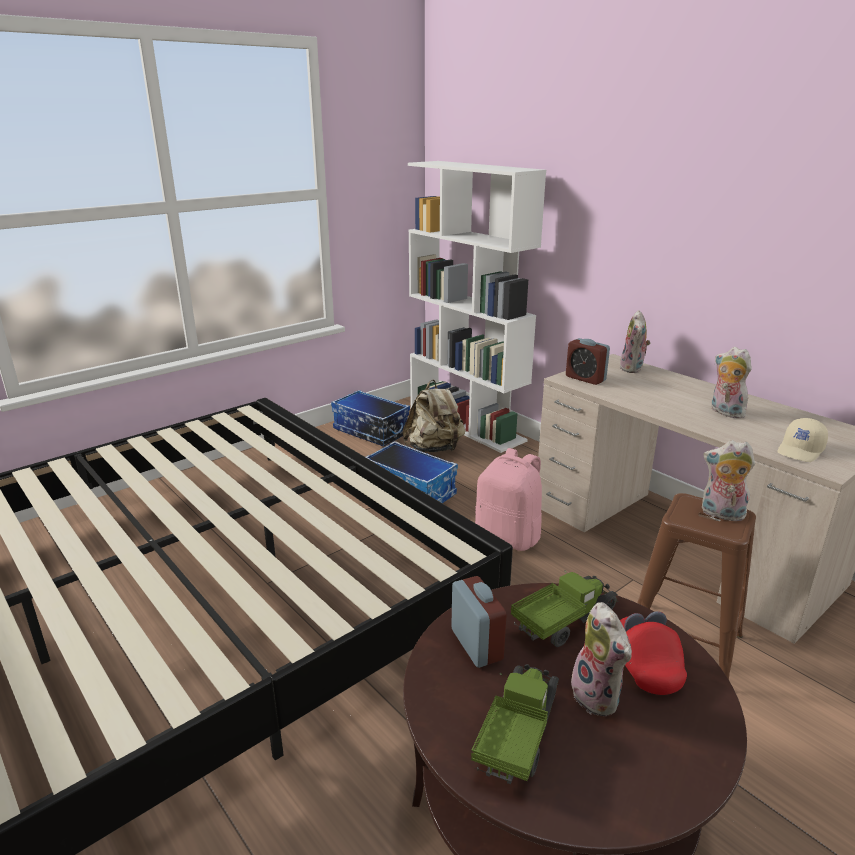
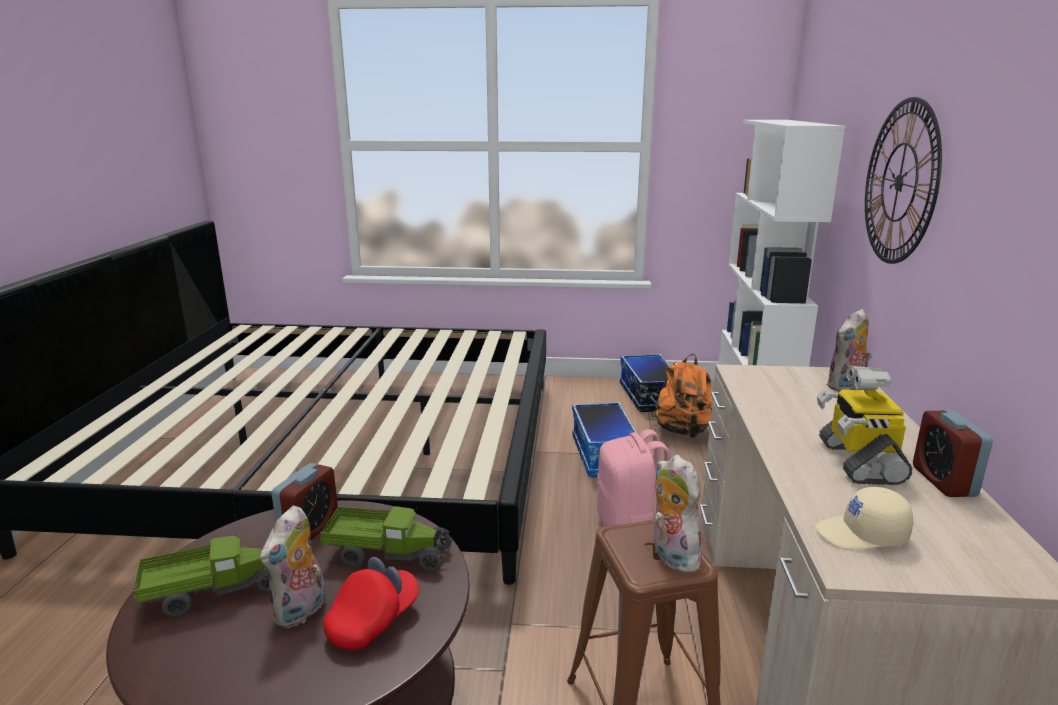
camera: 45 degrees right, 5 degrees down
(434, 449) = (683, 431): beige backpack -> orange backpack
(585, 378) = (760, 377): alarm clock -> alarm clock (943, 481)
(627, 213) = (899, 182): none -> wall clock
(724, 412) = (858, 461): plush toy -> toy robot

